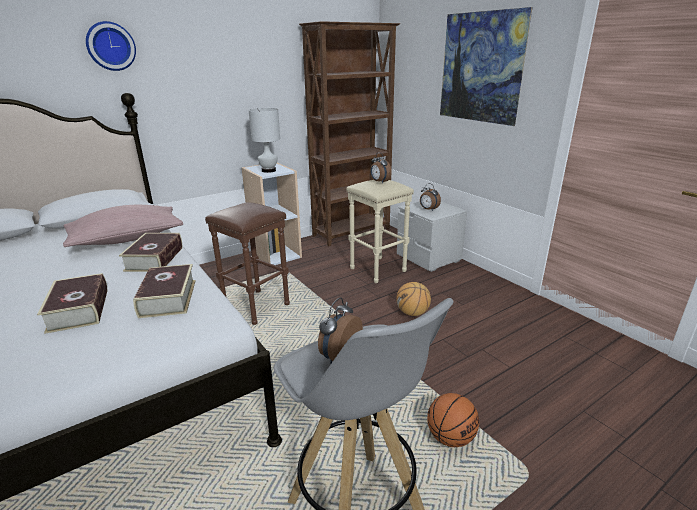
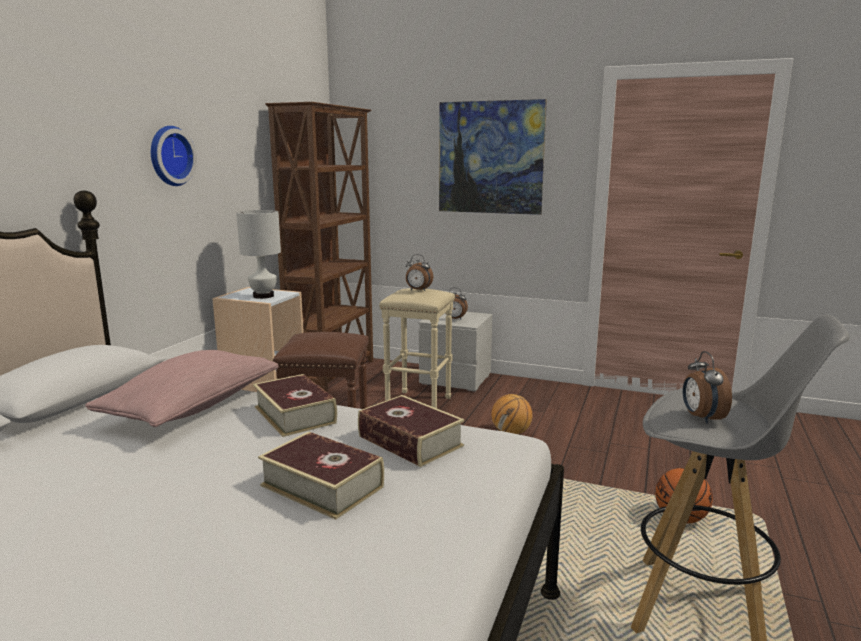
camera: 35 degrees left, 10 degrees down
(110, 46) = (57, 119): wall clock -> wall clock (169, 156)

